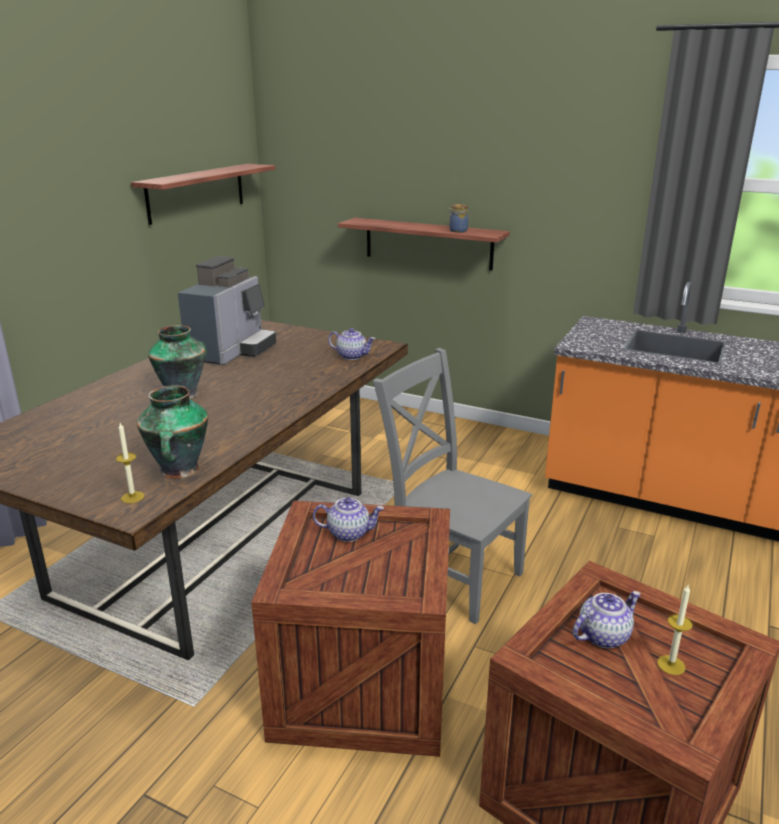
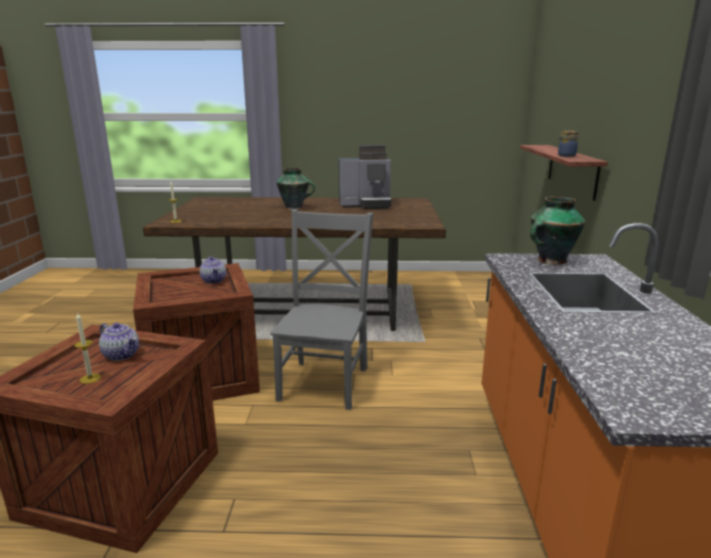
camera: 65 degrees right, 5 degrees down
(179, 471) = (205, 222): vase -> vase (550, 261)
(196, 192) = (451, 115): shelf -> none
(352, 356) = (397, 222): teapot -> none

